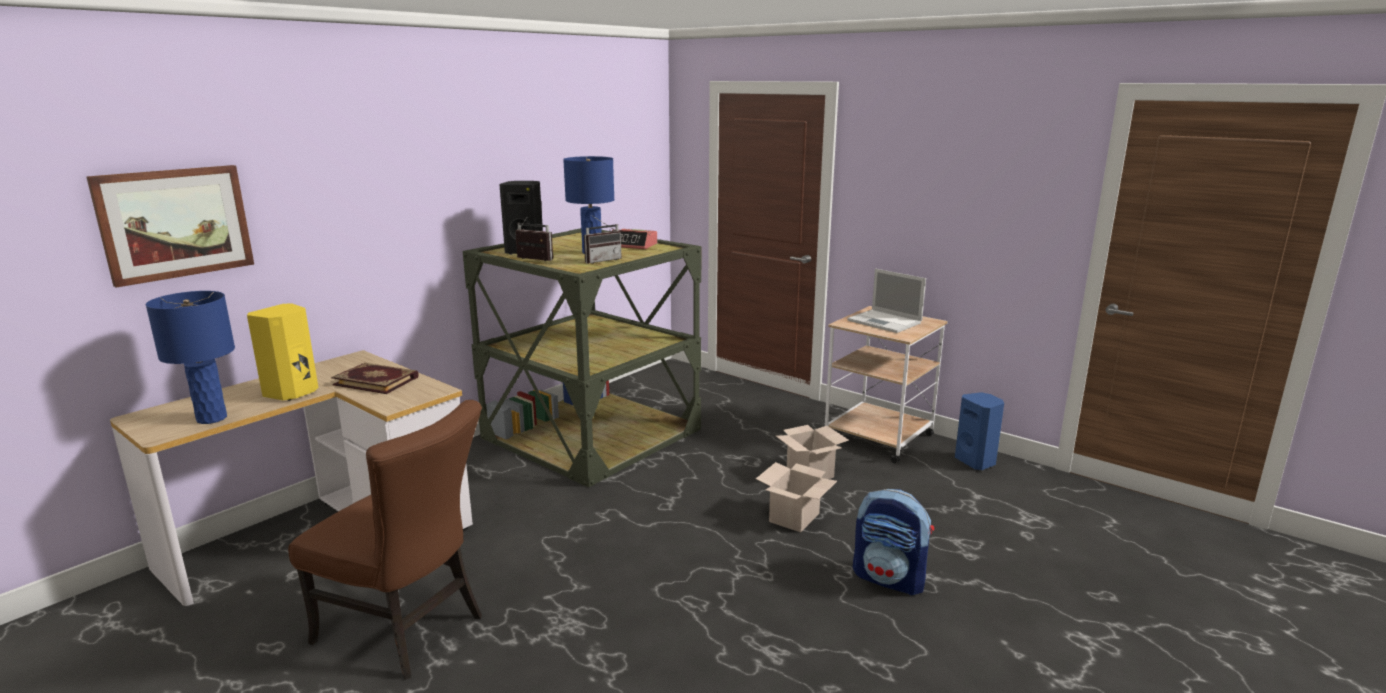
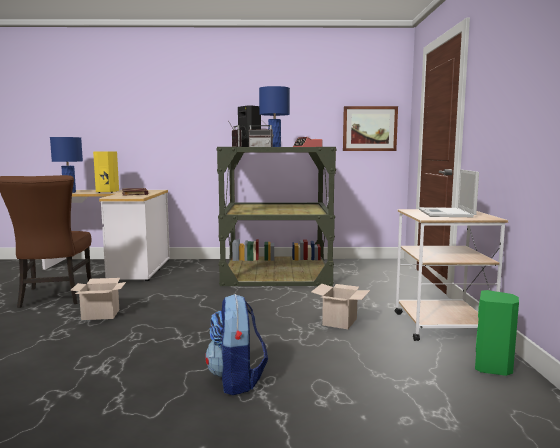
camera: 50 degrees right, 10 degrees down
(175, 223) = (92, 113): picture -> picture (369, 128)
(794, 518) = (270, 333): cardboard box -> cardboard box (99, 315)
(976, 461) = (493, 368): blue speaker -> green speaker

